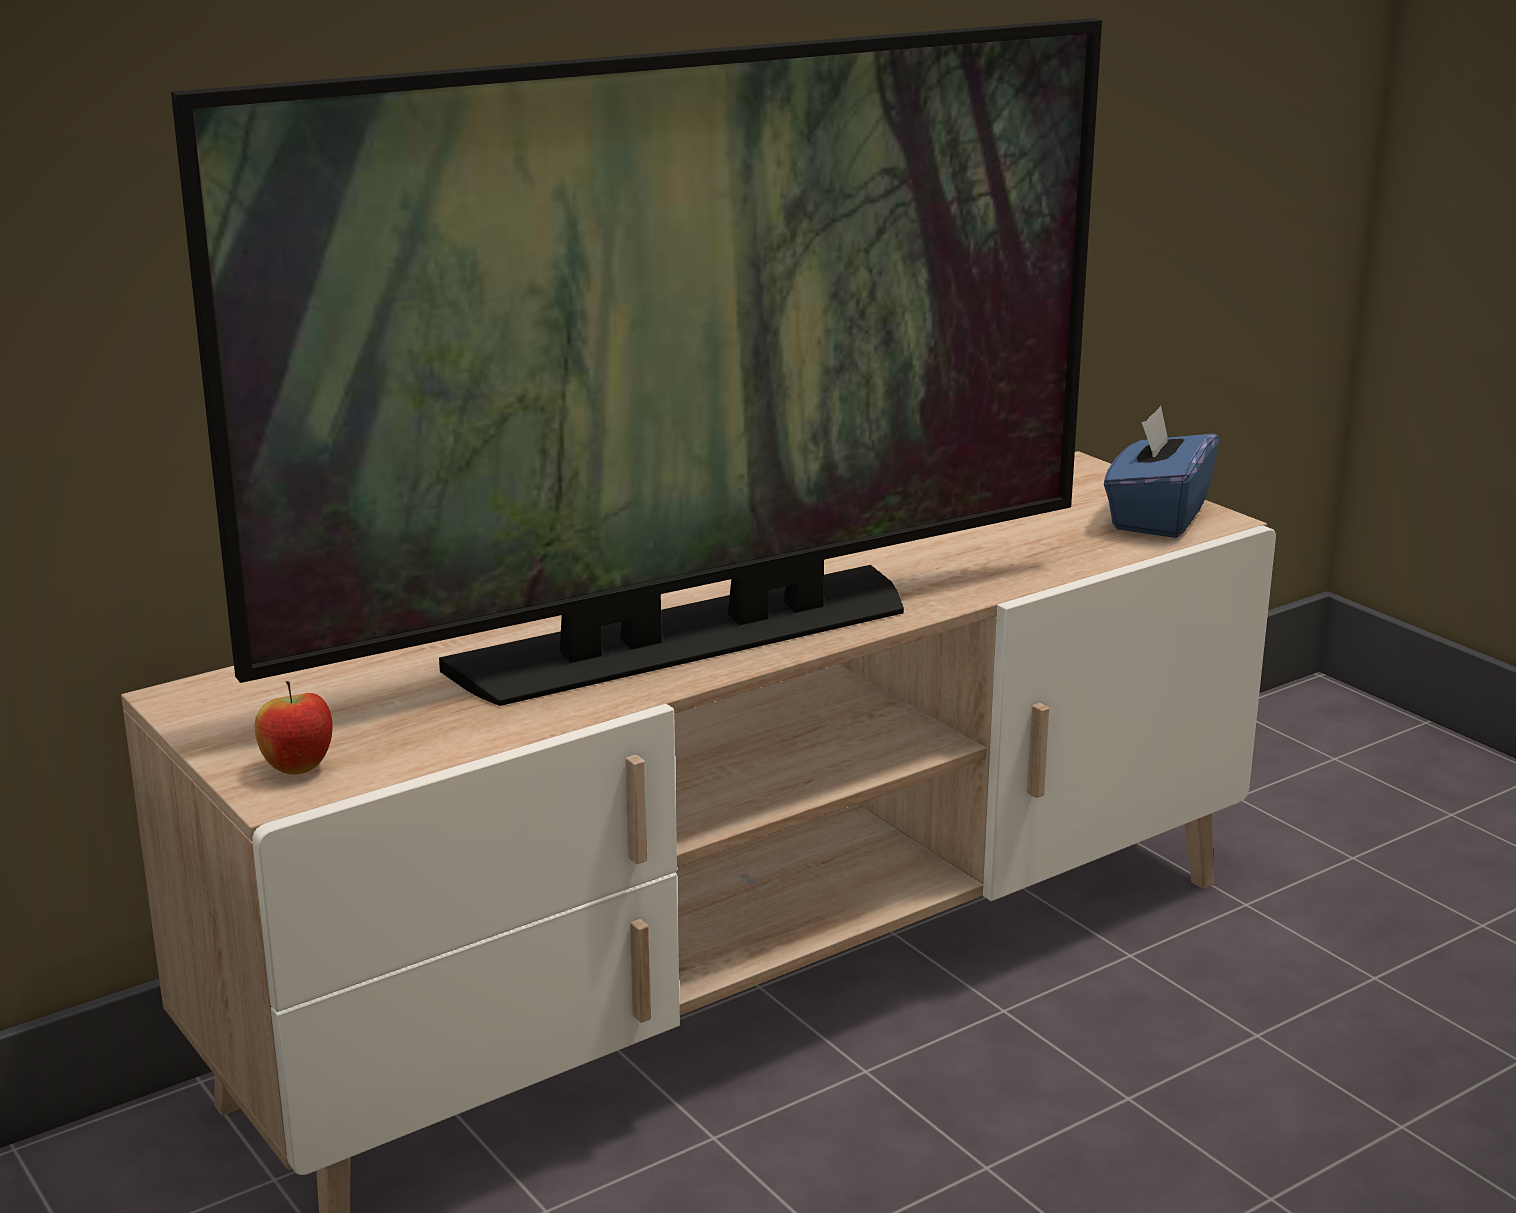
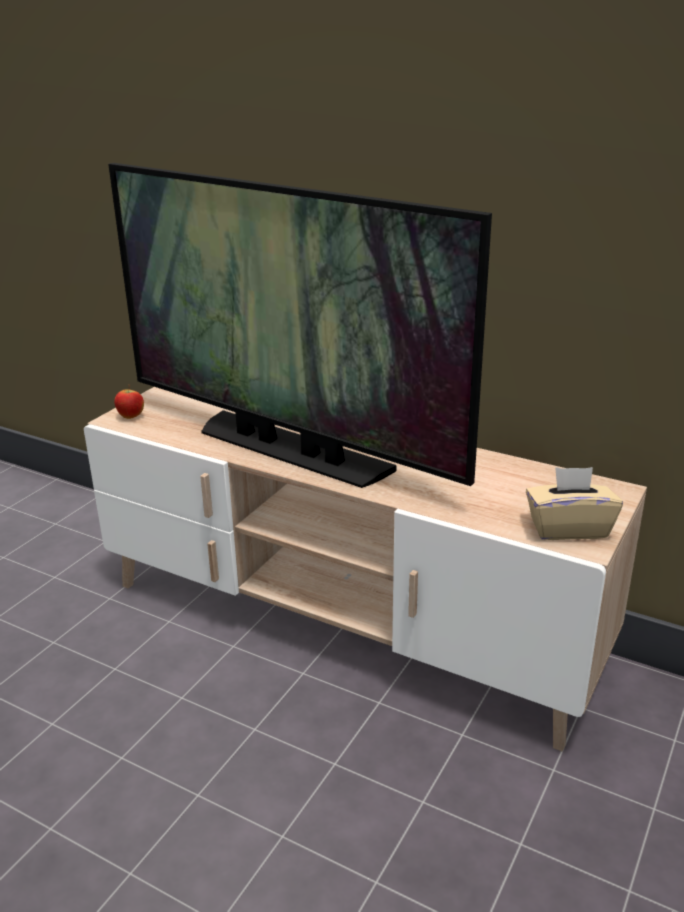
camera: 65 degrees right, 5 degrees up
(1156, 517) = (568, 528): blue tissue box -> beige tissue box

